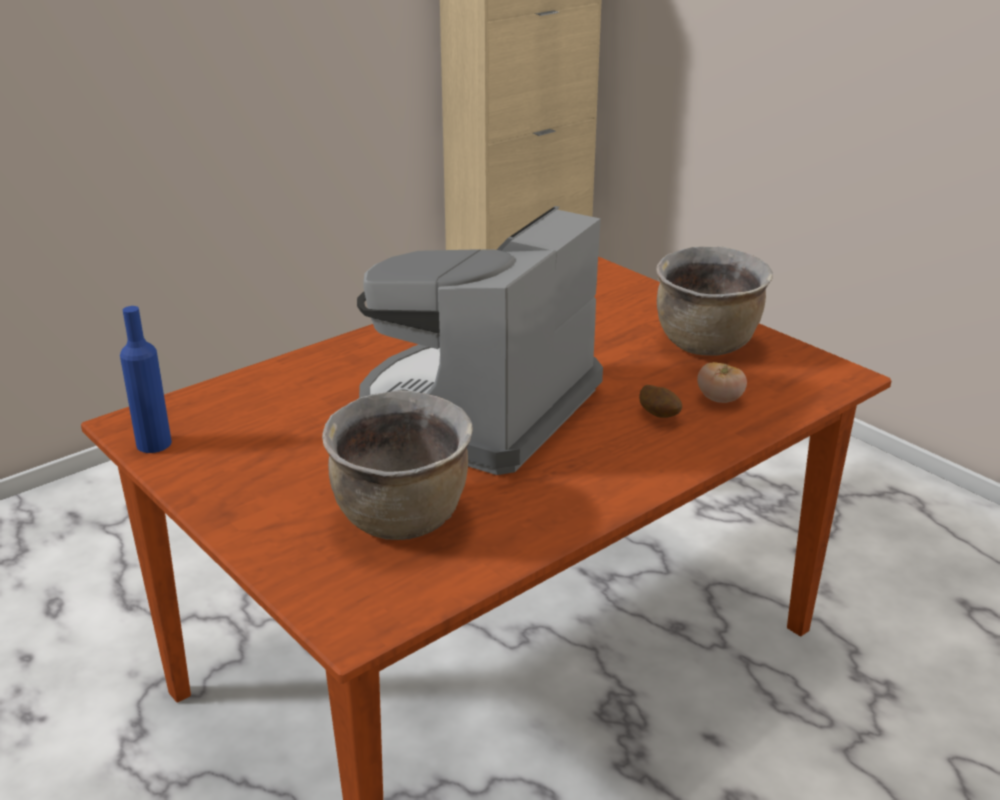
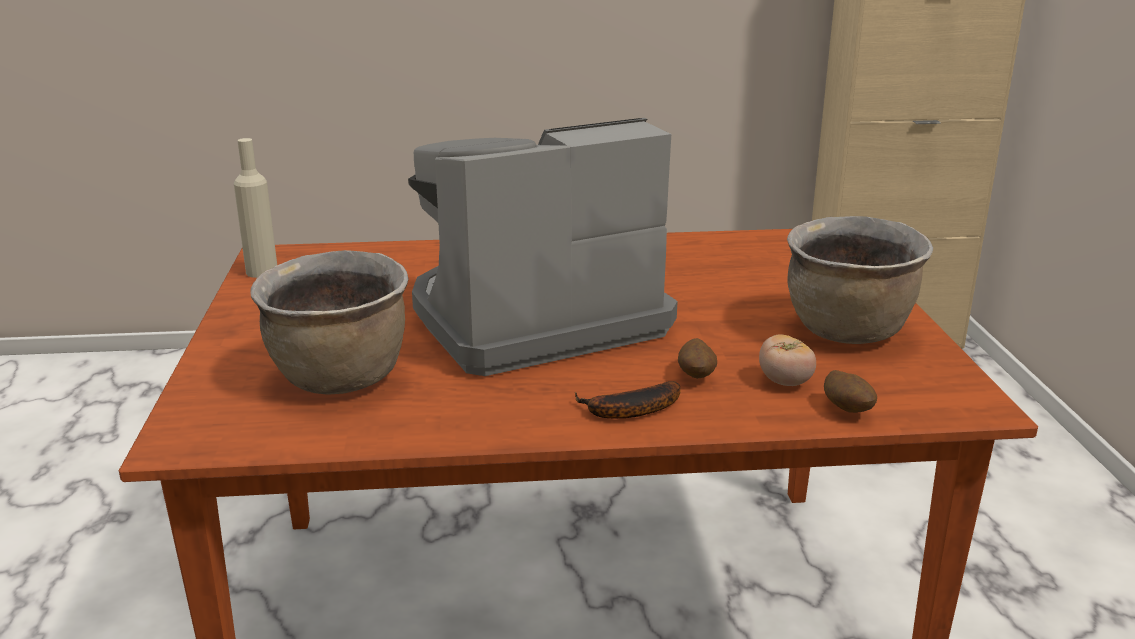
camera: 35 degrees right, 5 degrees down
(154, 444) = (262, 272): blue bottle -> beige bottle
(653, 461) = (628, 411): none -> banana
(782, 407) = (847, 410): none -> potato

